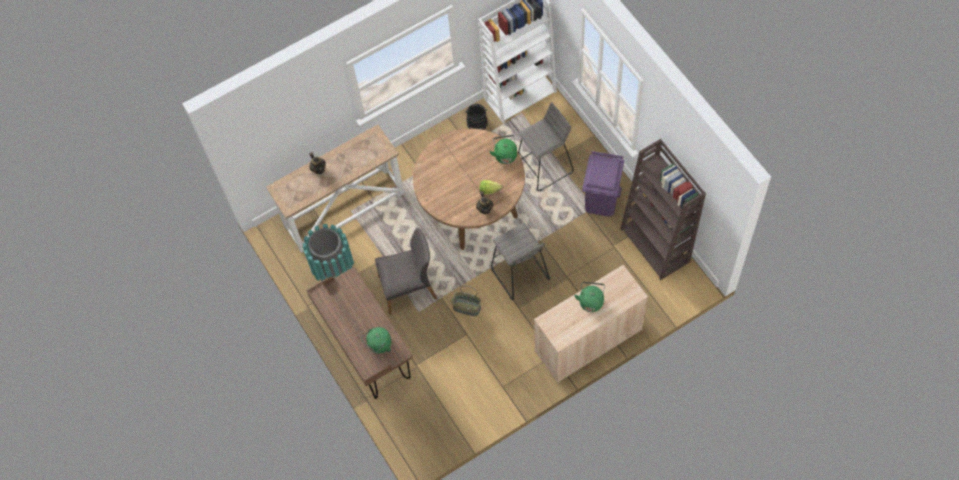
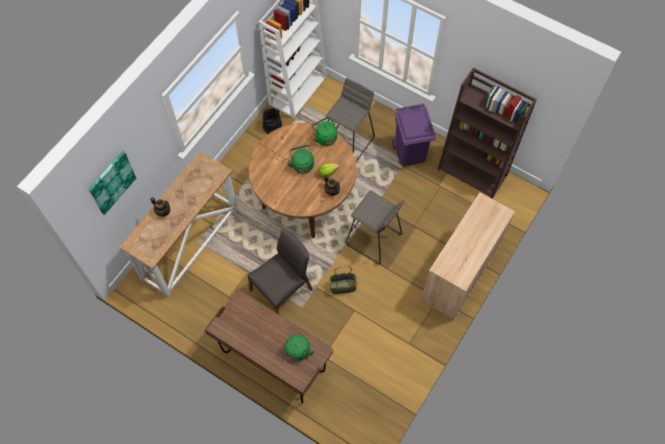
camera: 30 degrees left, 0 degrees up
(274, 126) = (111, 182): none -> picture
(334, 270) = (206, 301): turquoise trash can -> none
(591, 301) = (469, 234): green kettle -> green kettle (302, 164)

